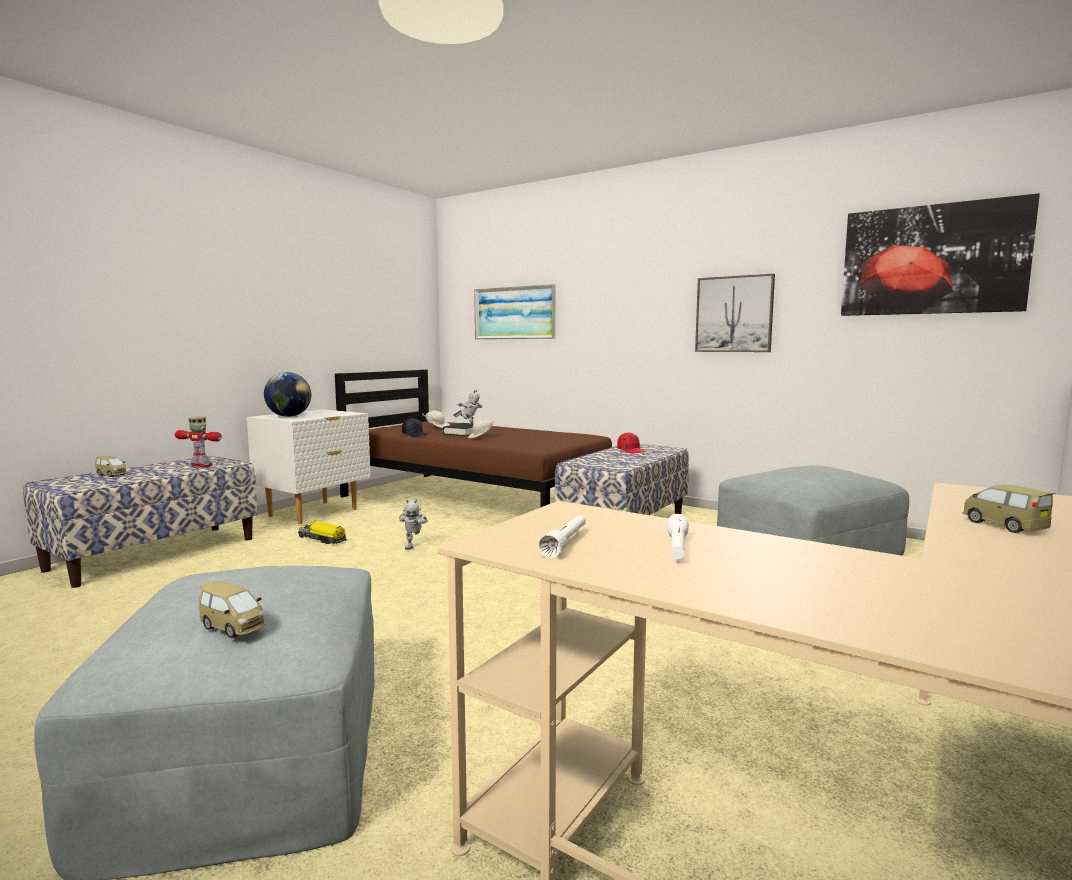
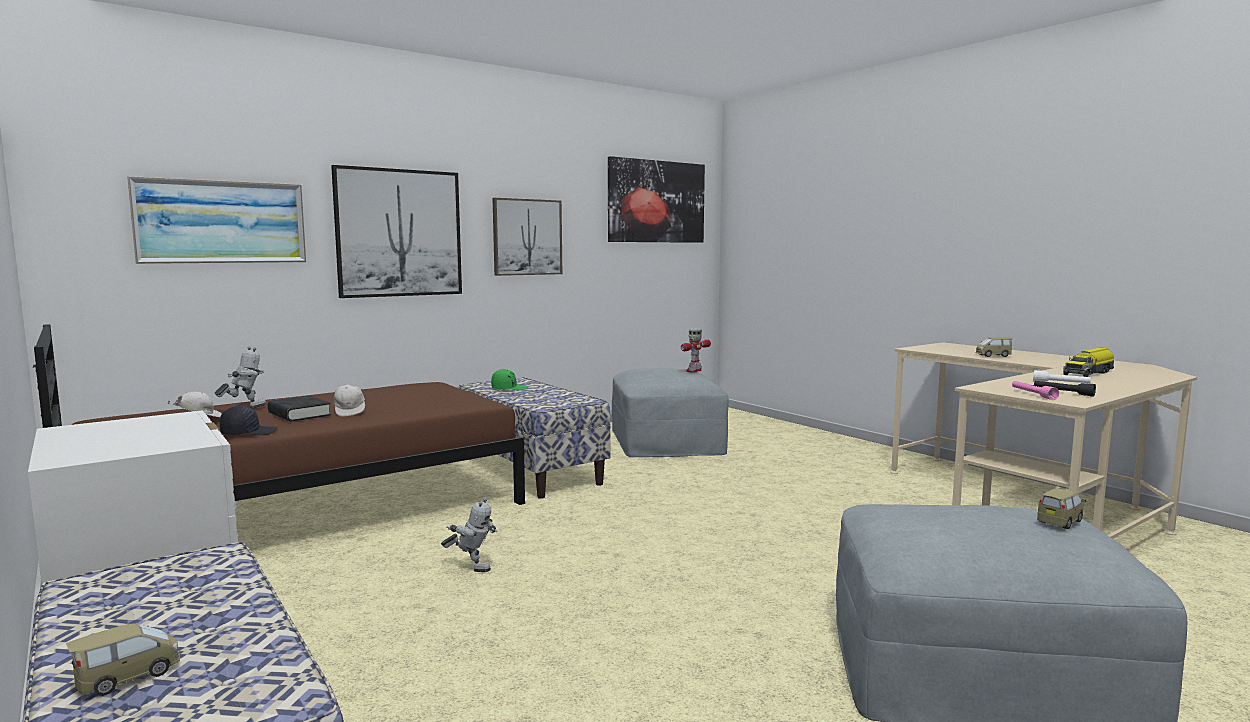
camera: 70 degrees left, 0 degrees up
(202, 465) = (186, 582): toy robot -> toy robot (694, 371)
(289, 416) = (126, 445): globe -> none
(322, 539) = (351, 629): toy truck -> toy truck (1089, 373)
(529, 527) = (1033, 395): none -> pink flashlight
(565, 543) = (1063, 393): white flashlight -> black flashlight
(617, 315) = (399, 233): none -> picture
(631, 451) = (509, 388): red cap -> green cap

